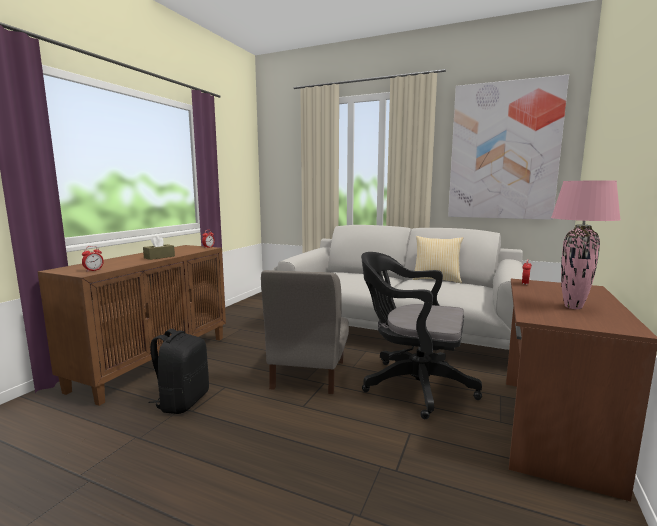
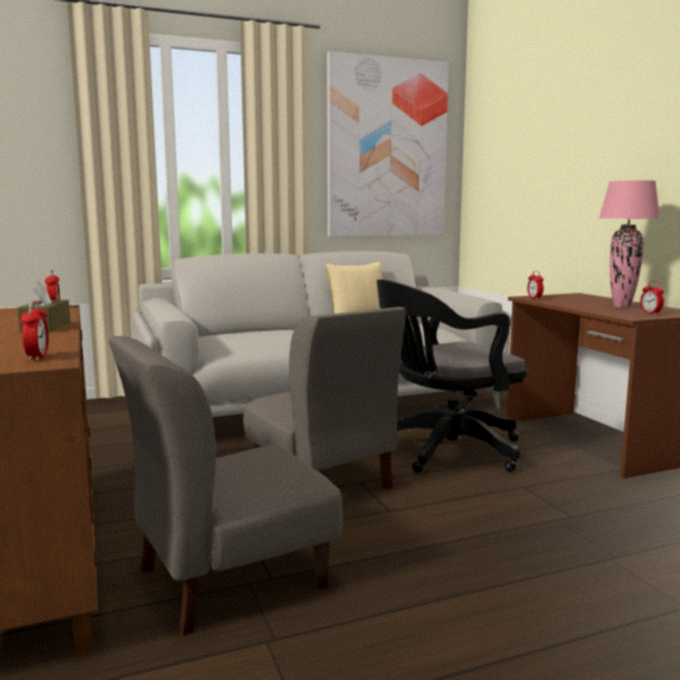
camera: 45 degrees left, 0 degrees up
(182, 401) = (229, 577): black backpack -> grey chair
(571, 319) = (650, 313): none -> alarm clock

